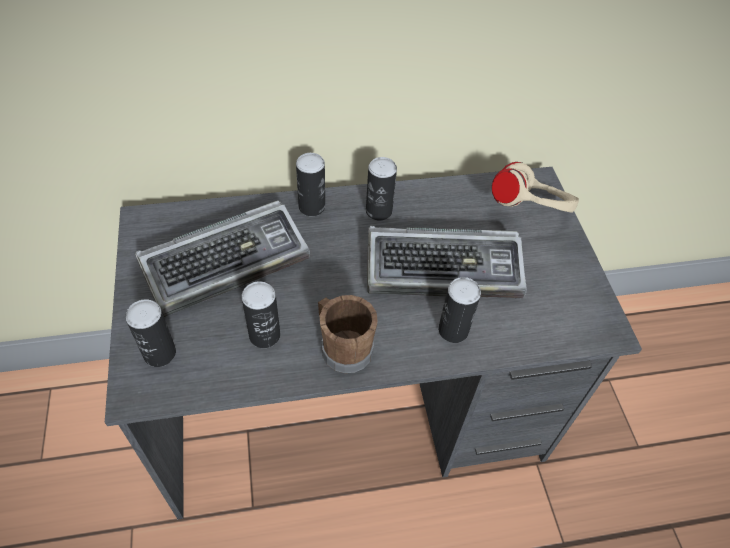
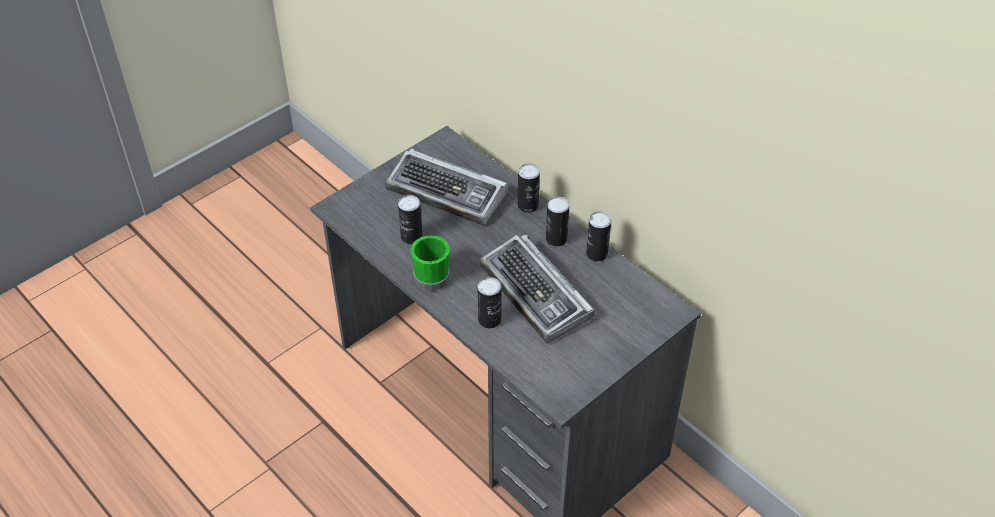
camera: 60 degrees right, 5 degrees down
(159, 353) = (364, 202): can -> can (596, 254)
(343, 346) = (433, 274): brown mug -> green mug
(528, 212) = (634, 317): beige headphones -> none

